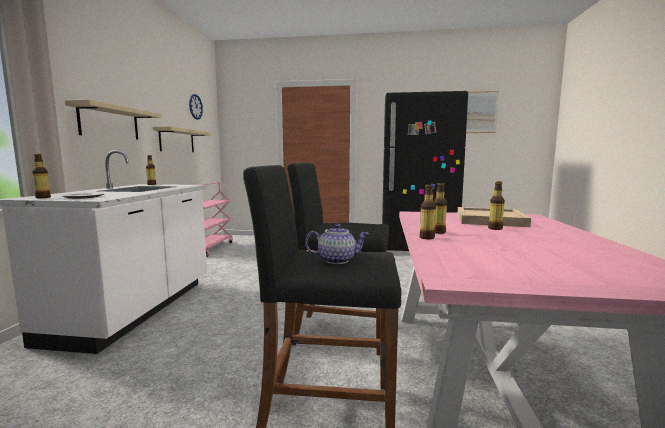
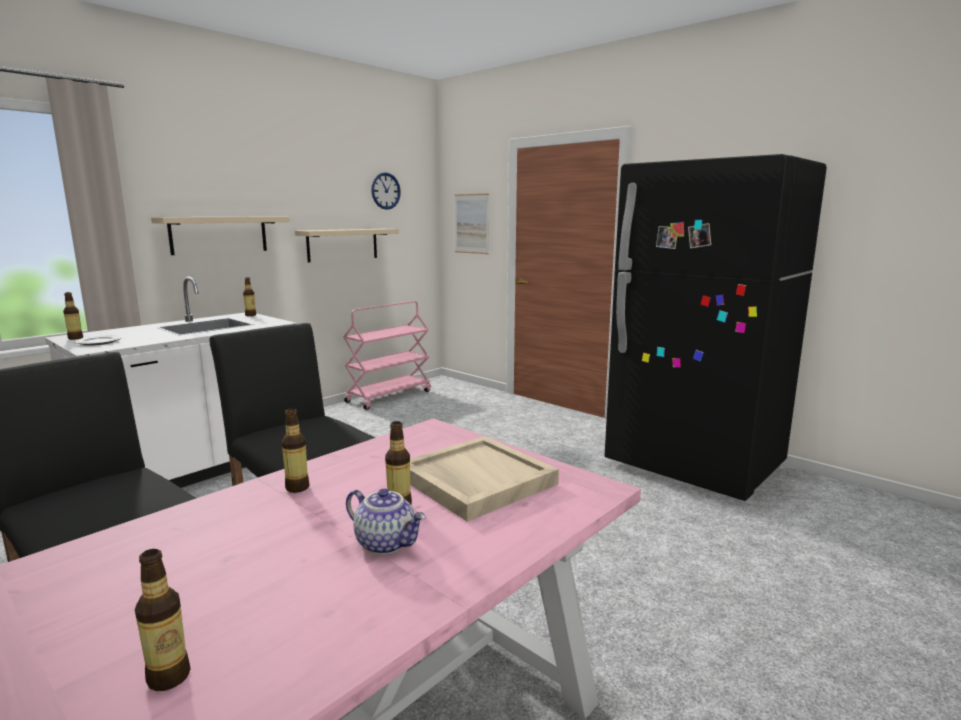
camera: 35 degrees right, 5 degrees up
(337, 260) = (83, 500): teapot -> teapot (387, 543)
(427, 237) = (243, 495): bottle -> bottle (169, 677)
(480, 112) = (895, 187): picture -> picture (471, 223)

